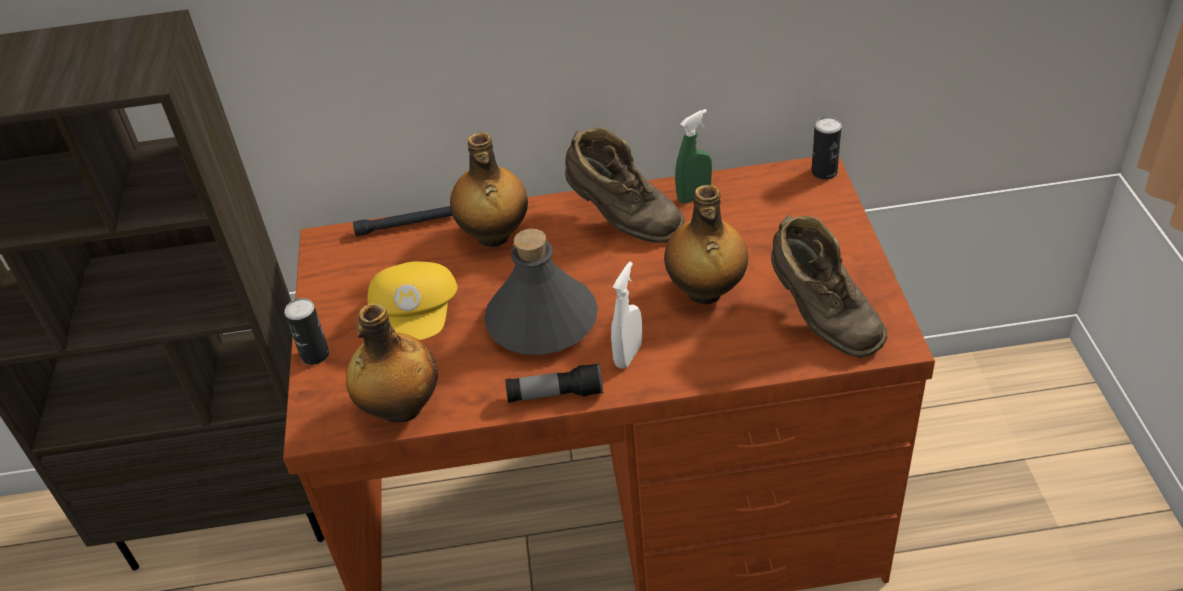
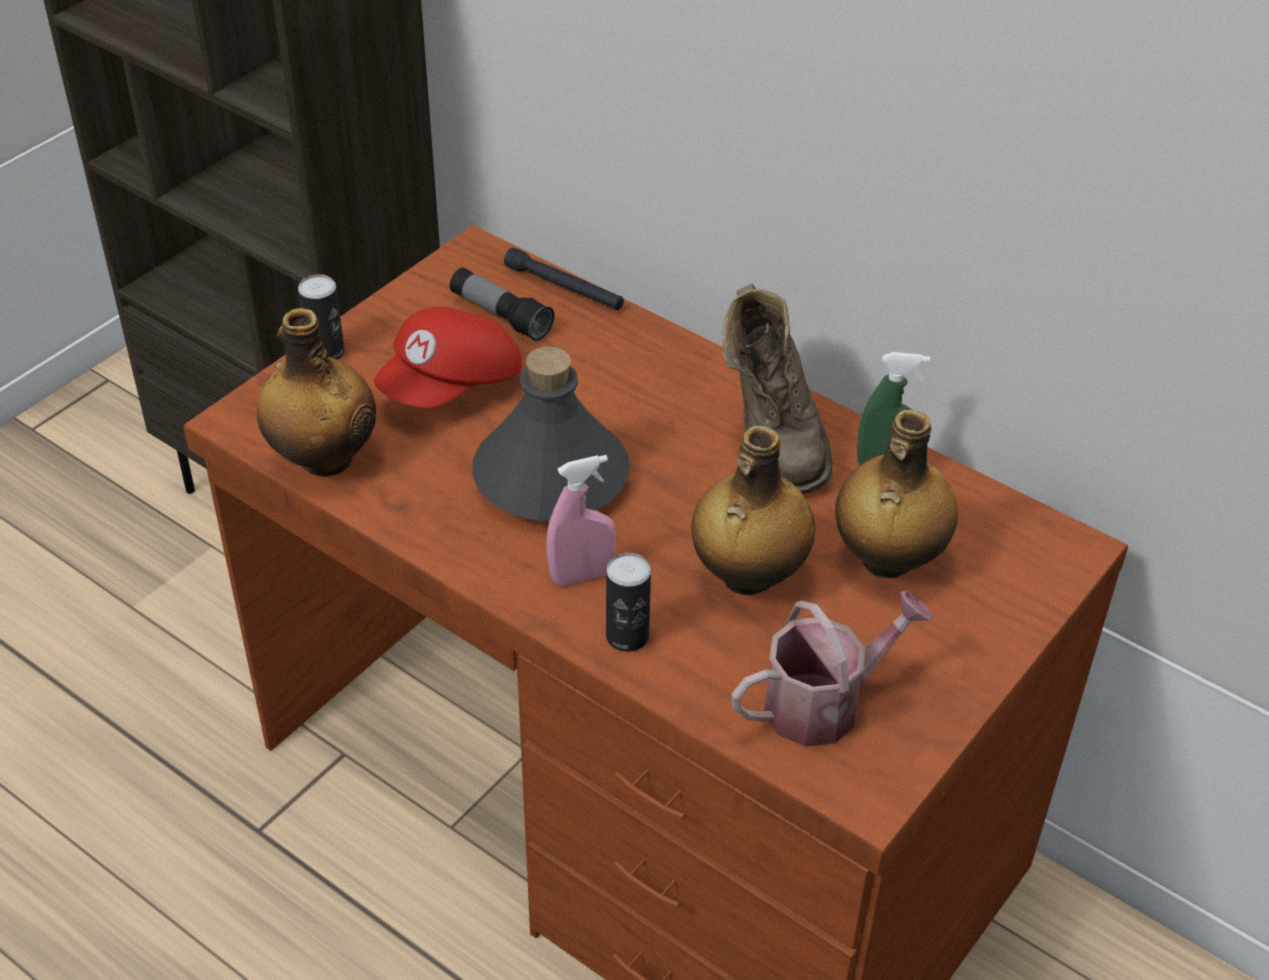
camera: 40 degrees right, 0 degrees up
(418, 317) = (452, 386): yellow cap -> red cap
(494, 236) = (627, 359): bottle -> bottle (886, 560)
(555, 394) = (463, 557): flashlight -> flashlight (500, 316)
(628, 355) = (581, 576): white spray bottle -> pink spray bottle
(820, 319) = (824, 703): brown boot -> watering can
(824, 172) = (1076, 553): can -> can (627, 636)

